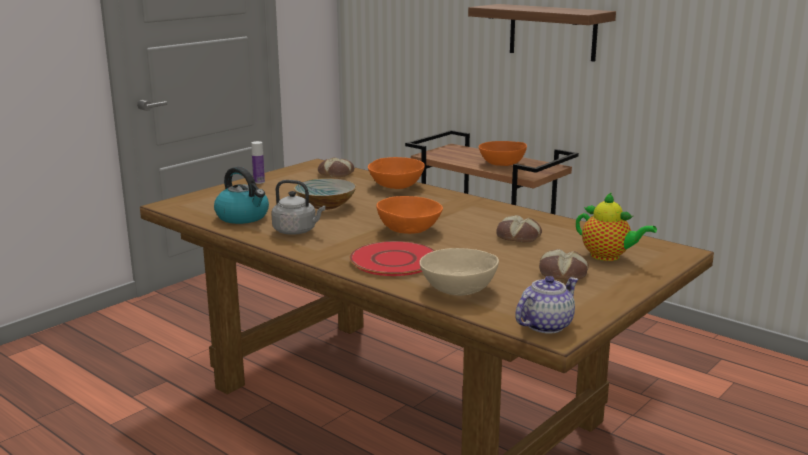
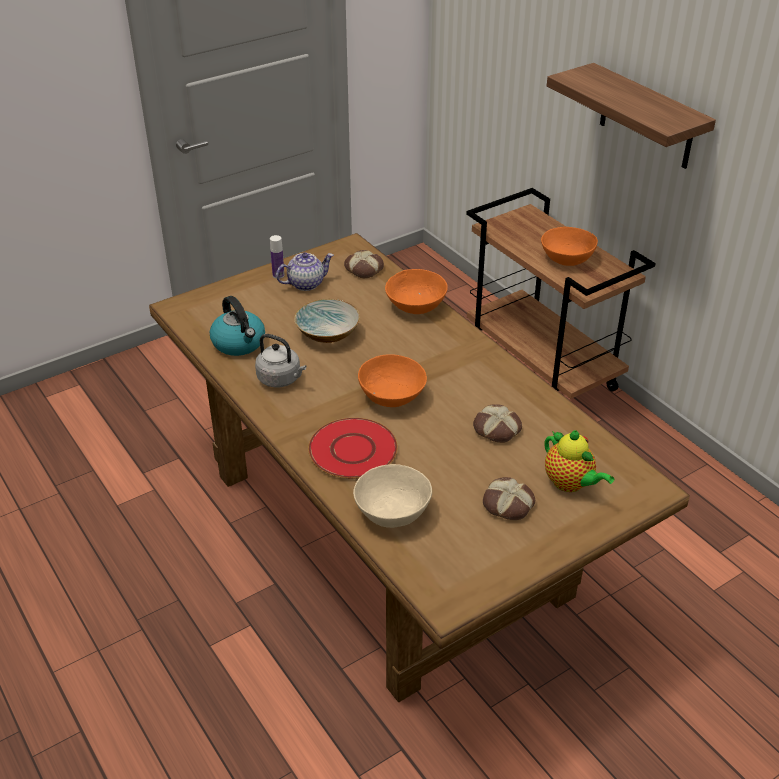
camera: 15 degrees right, 20 degrees up
(545, 325) = (446, 587): teapot -> teapot (306, 283)

